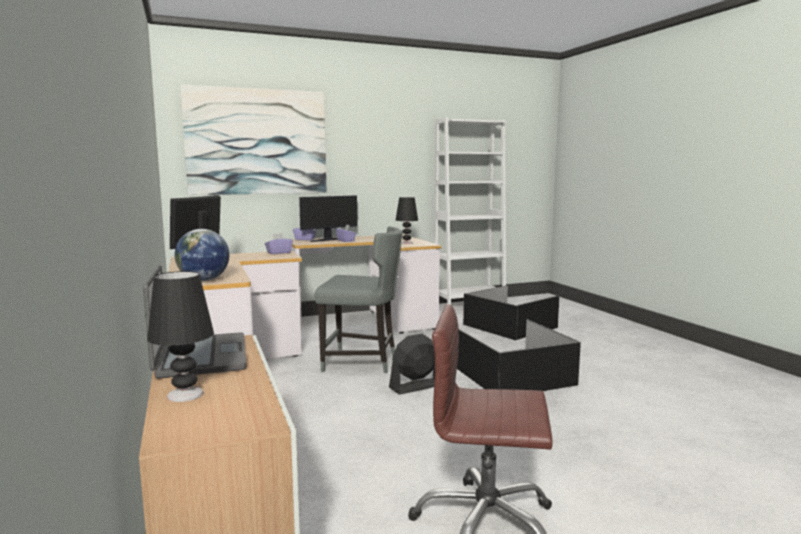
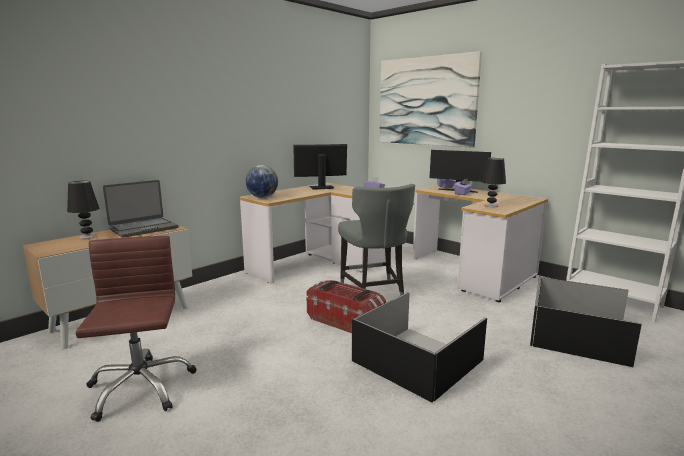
camera: 65 degrees right, 5 degrees up
(416, 386) = (346, 322): black fan -> storage box

